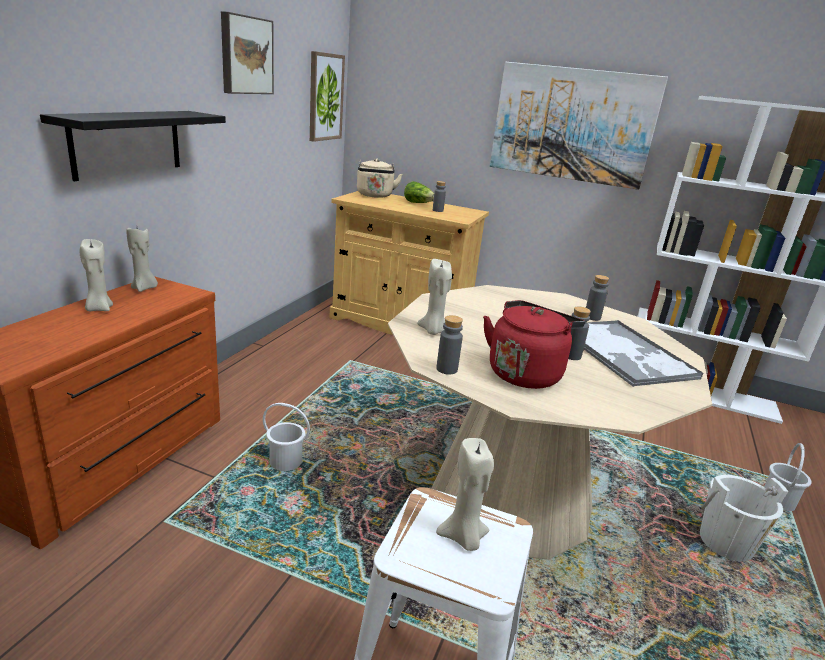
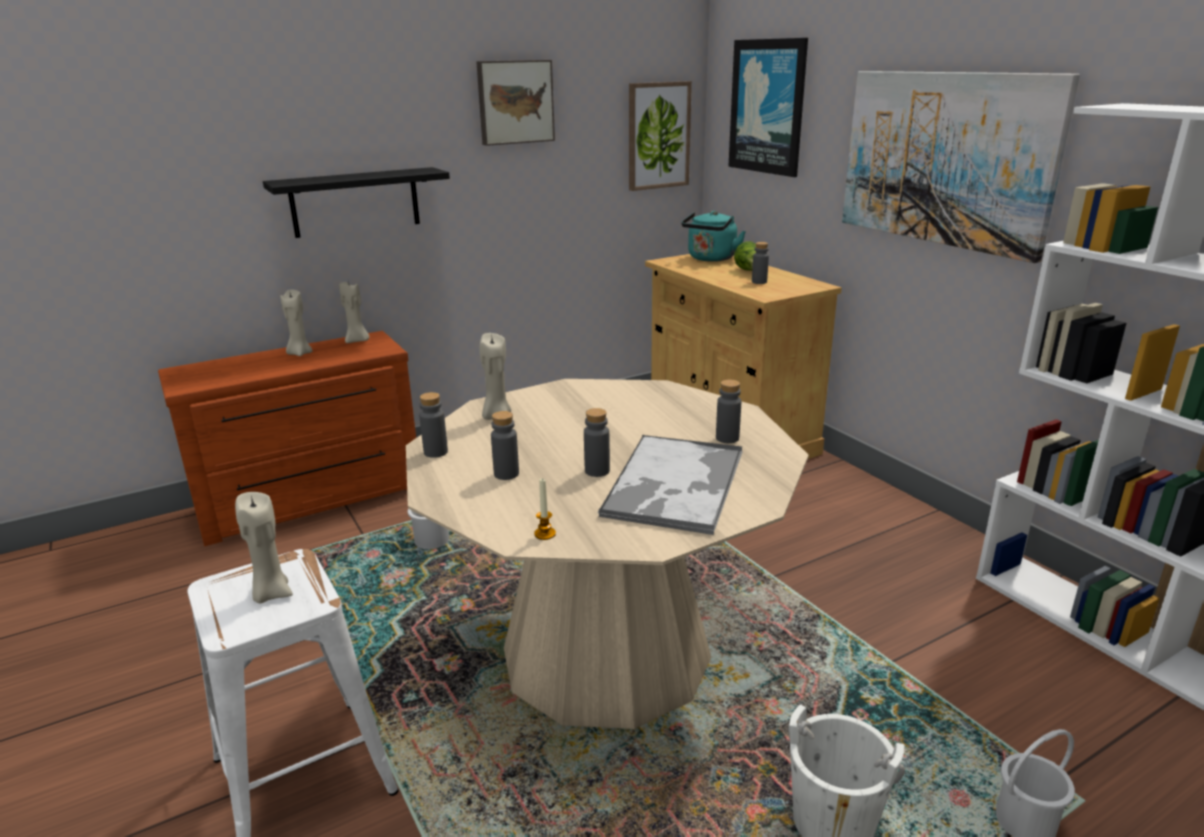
camera: 40 degrees right, 0 degrees up
(375, 195) = (710, 259): beige kettle -> turquoise kettle
(415, 81) = (768, 107): none -> picture
(525, 373) = (506, 474): red kettle -> grey bottle
(629, 408) = (545, 534): none -> candle

